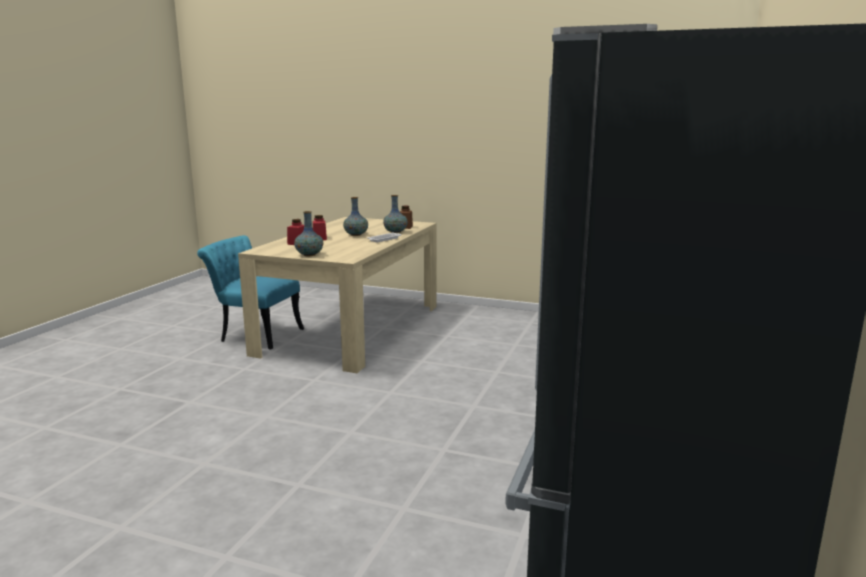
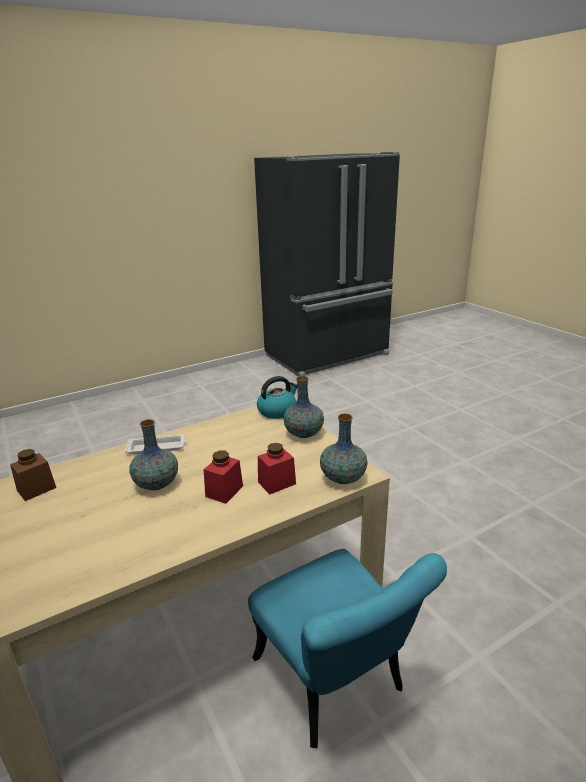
camera: 140 degrees left, 10 degrees up
(344, 258) = (277, 411): none -> kettle
(395, 232) = (92, 471): vase -> vase (343, 478)

